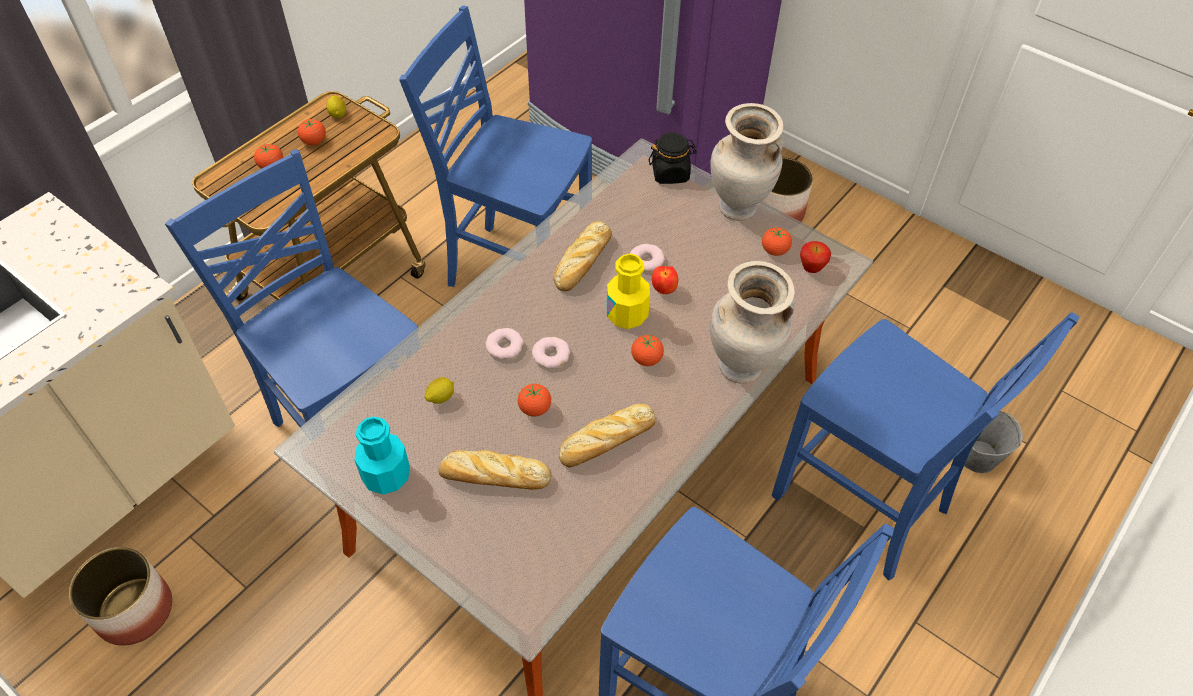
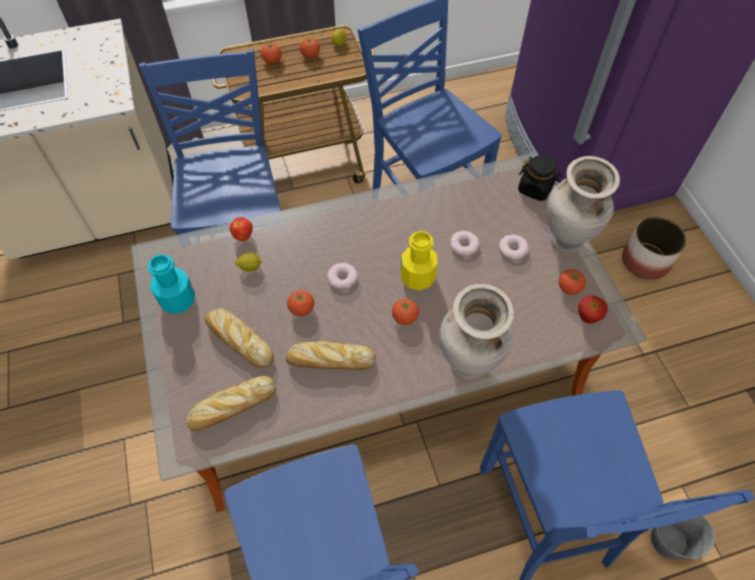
camera: 35 degrees right, 5 degrees up
(135, 610) = (62, 300): planter -> none
(504, 346) = (317, 255): donut -> donut (513, 249)
(582, 262) = (417, 223): bread -> bread (231, 407)
(664, 290) = (459, 274): apple -> apple (243, 237)

